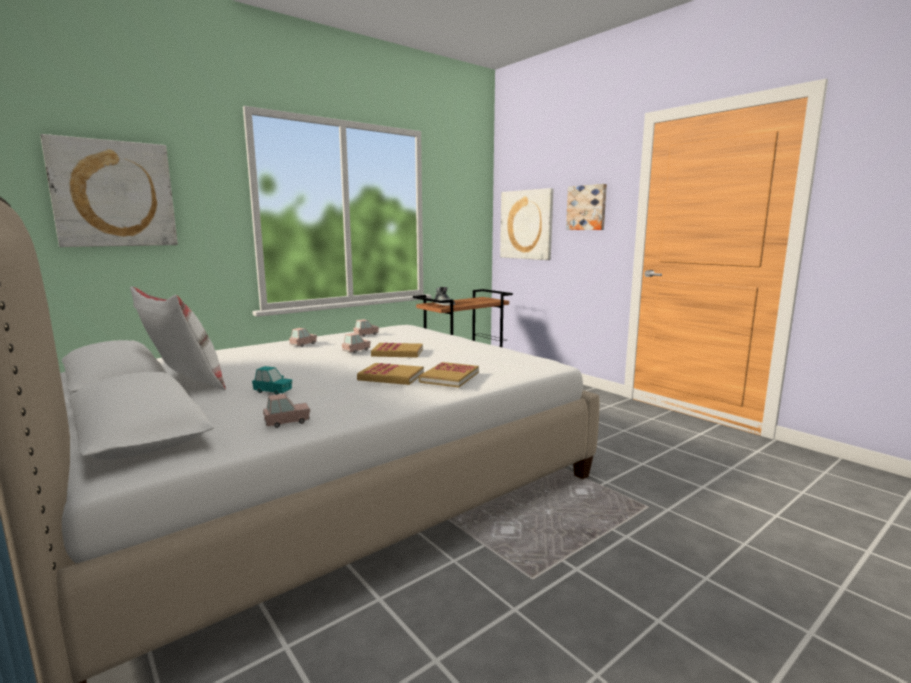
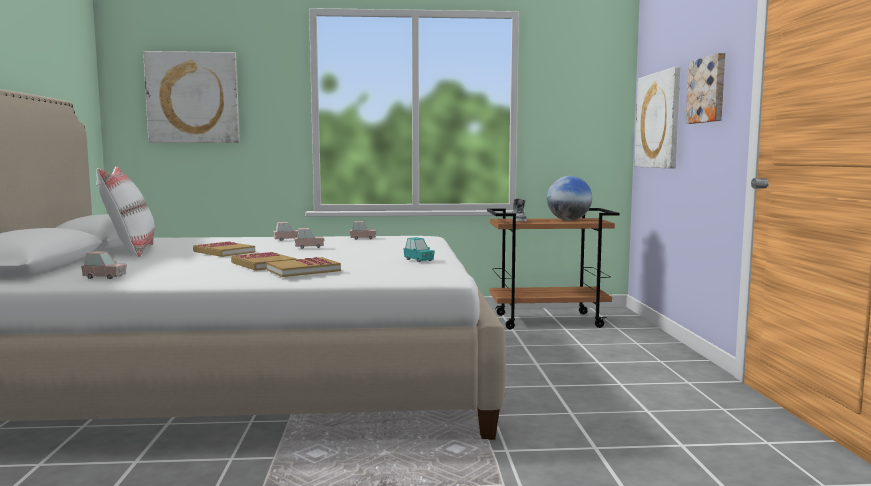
camera: 35 degrees right, 5 degrees down
(273, 391) = (160, 261): turquoise toy car -> turquoise toy car (418, 260)
(397, 352) = (333, 251): book -> book (224, 252)
(474, 300) = (568, 220): none -> globe

